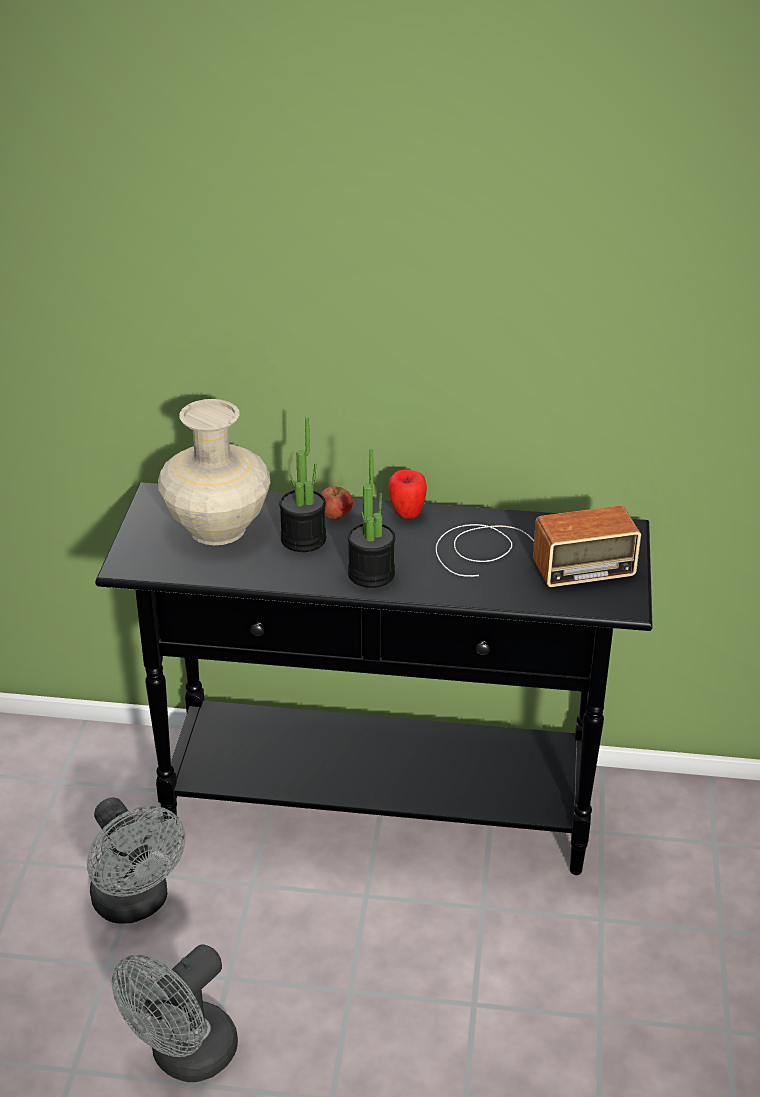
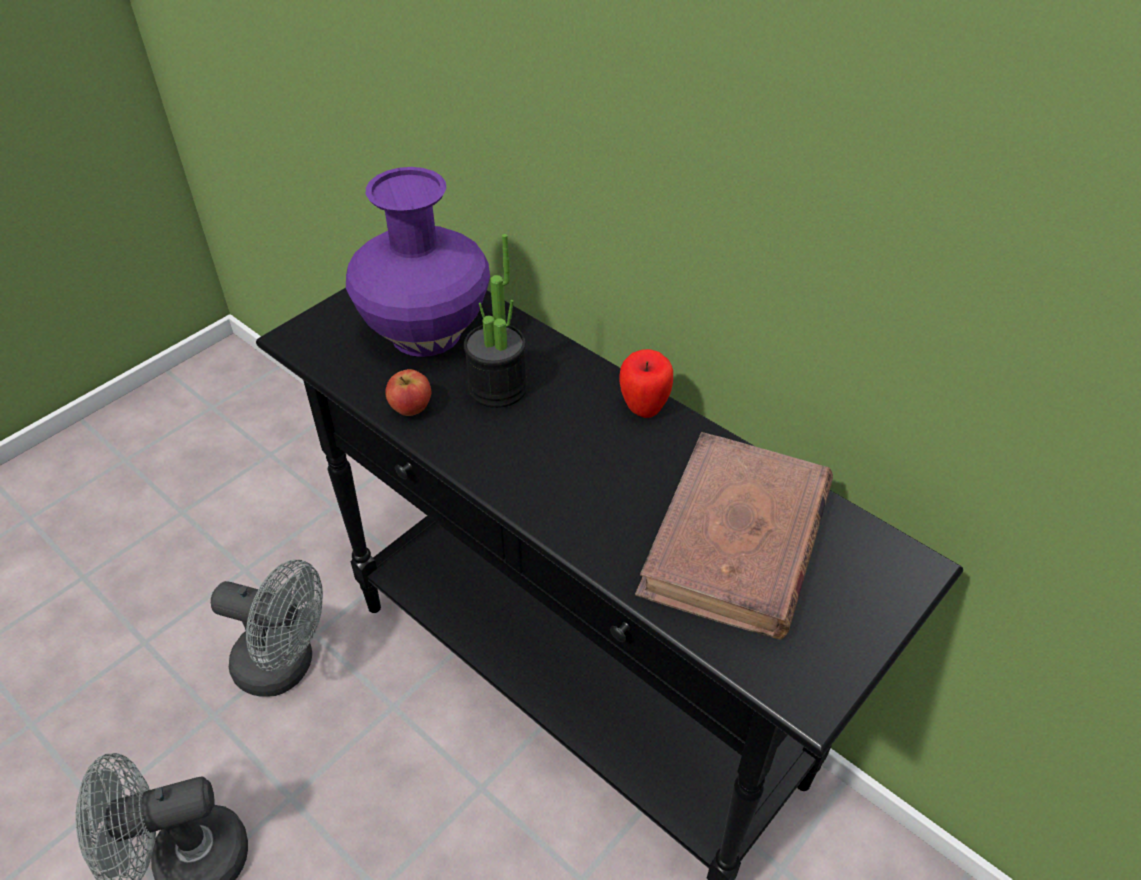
camera: 35 degrees right, 10 degrees up
(136, 904) = (286, 666): grey fan -> grey fan turned 75 degrees counterclockwise
(217, 528) = (427, 332): beige vase -> purple vase
(336, 515) = (562, 373): apple -> apple (411, 408)
(371, 574) = (524, 470): potted plant -> none
(526, 556) = (736, 540): radio -> brown book

